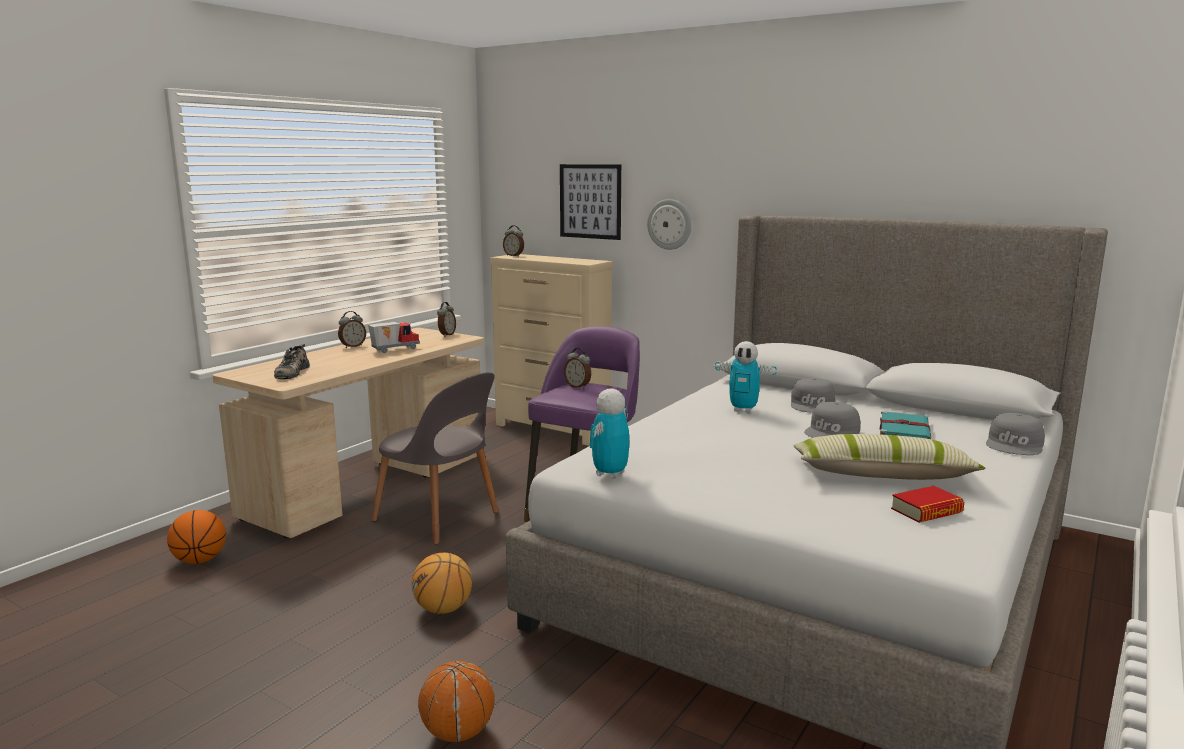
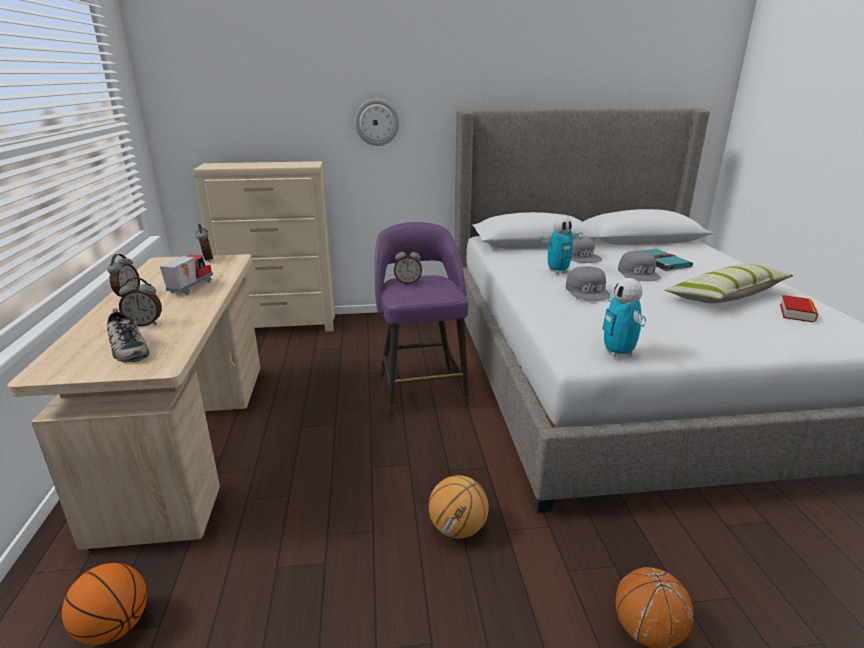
camera: 40 degrees left, 10 degrees up
(439, 518) = (314, 444): grey chair -> none
(514, 256) = (213, 165): alarm clock -> alarm clock (145, 324)
(590, 201) = (288, 103): picture -> none
(1015, 444) = (719, 256): grey cap -> grey cap (588, 291)

